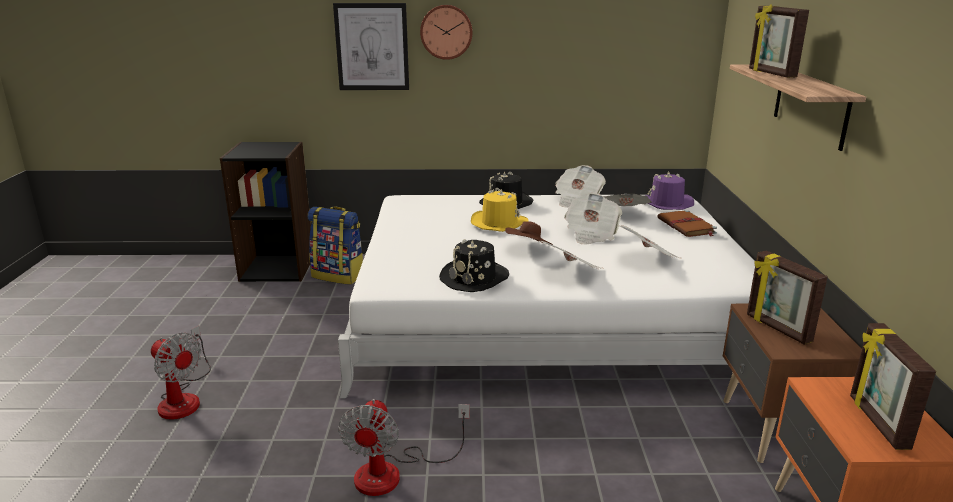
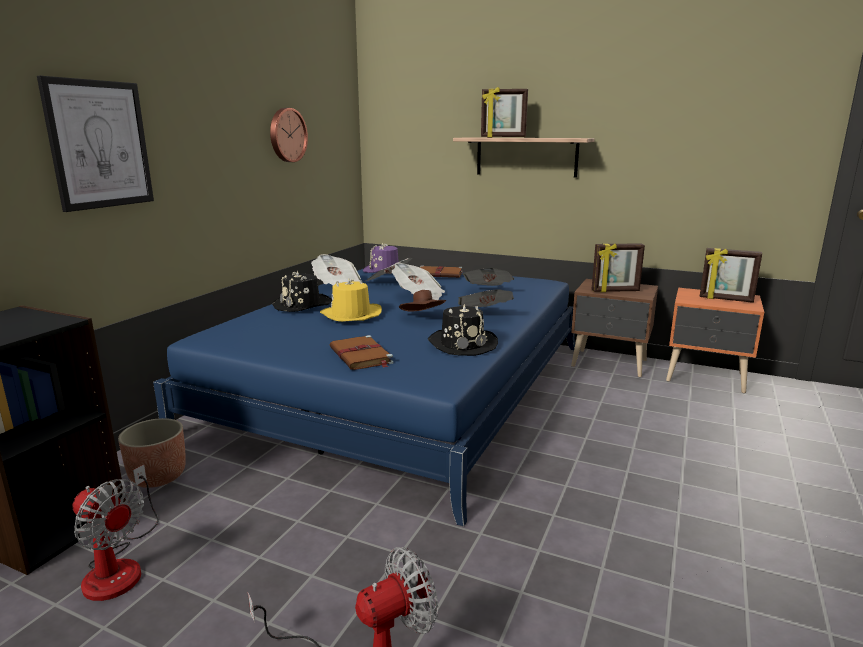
camera: 65 degrees left, 5 degrees down
(339, 275) = (158, 476): backpack -> planter
(393, 472) = (611, 516): fan -> fan (119, 566)
(411, 249) = (361, 356): none -> brown book
(446, 32) = (180, 123): wall clock -> wall clock (287, 135)
(547, 314) = (402, 386): white bed -> blue bed

